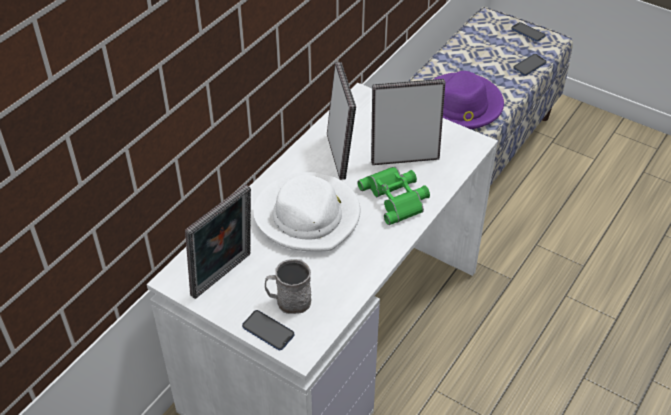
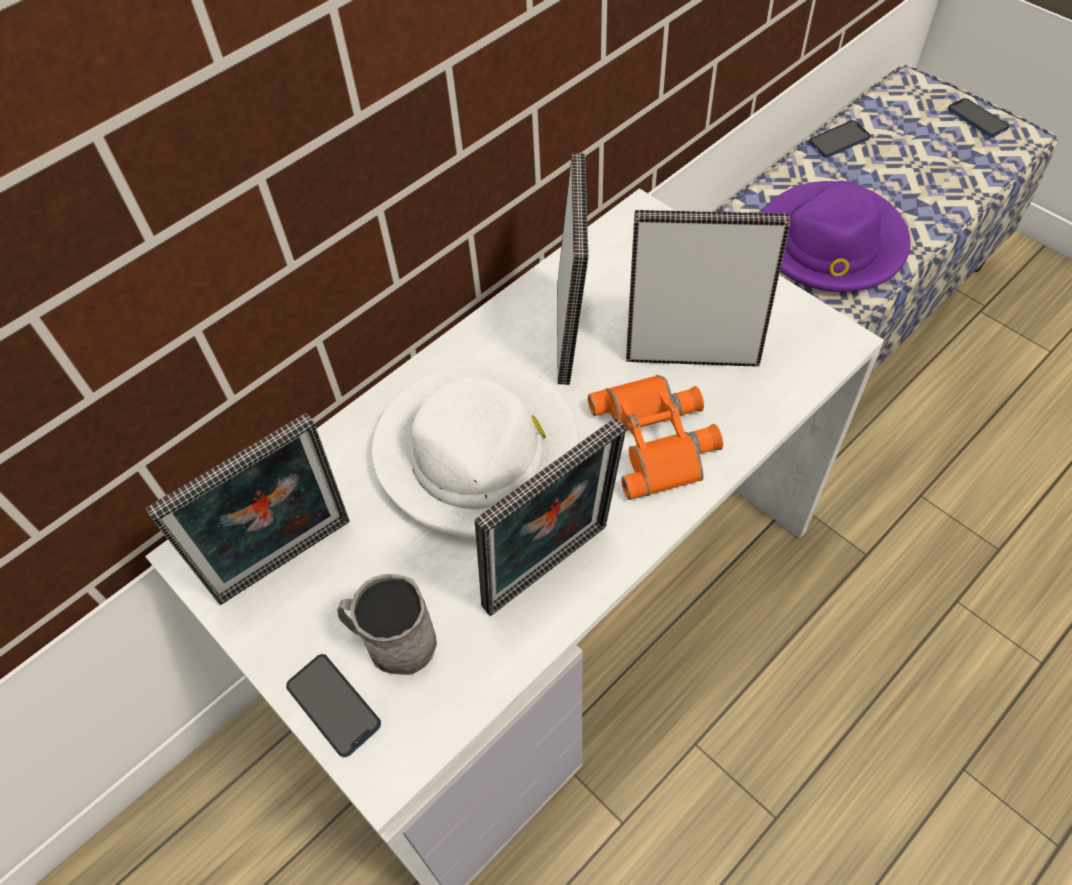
camera: 15 degrees right, 10 degrees up
(359, 261) = (551, 573): none -> picture frame
(397, 198) = (658, 439): green binoculars -> orange binoculars
(529, 65) = (969, 181): phone -> phone (839, 140)

